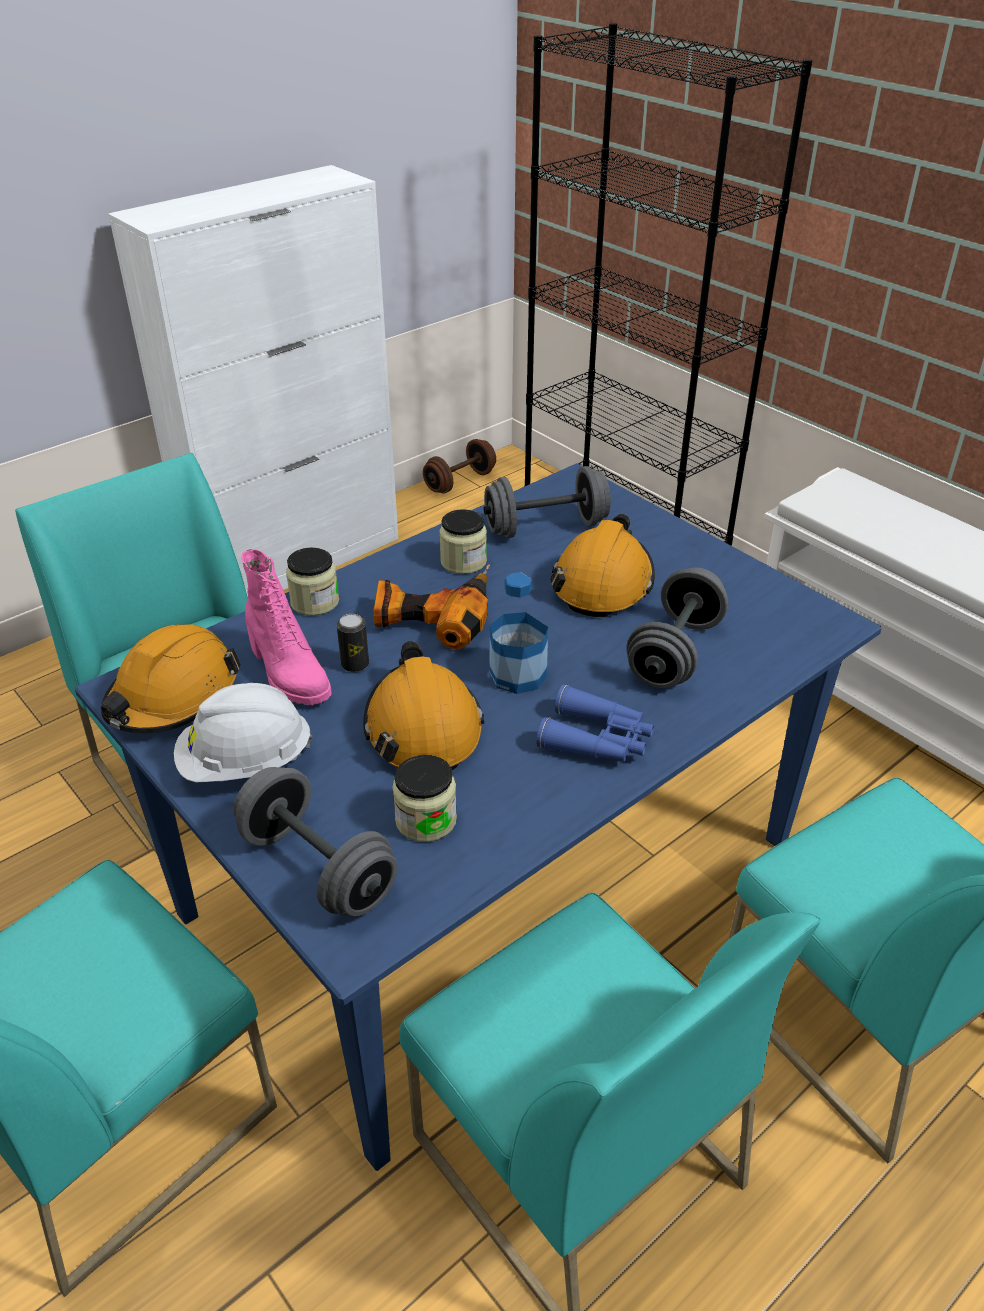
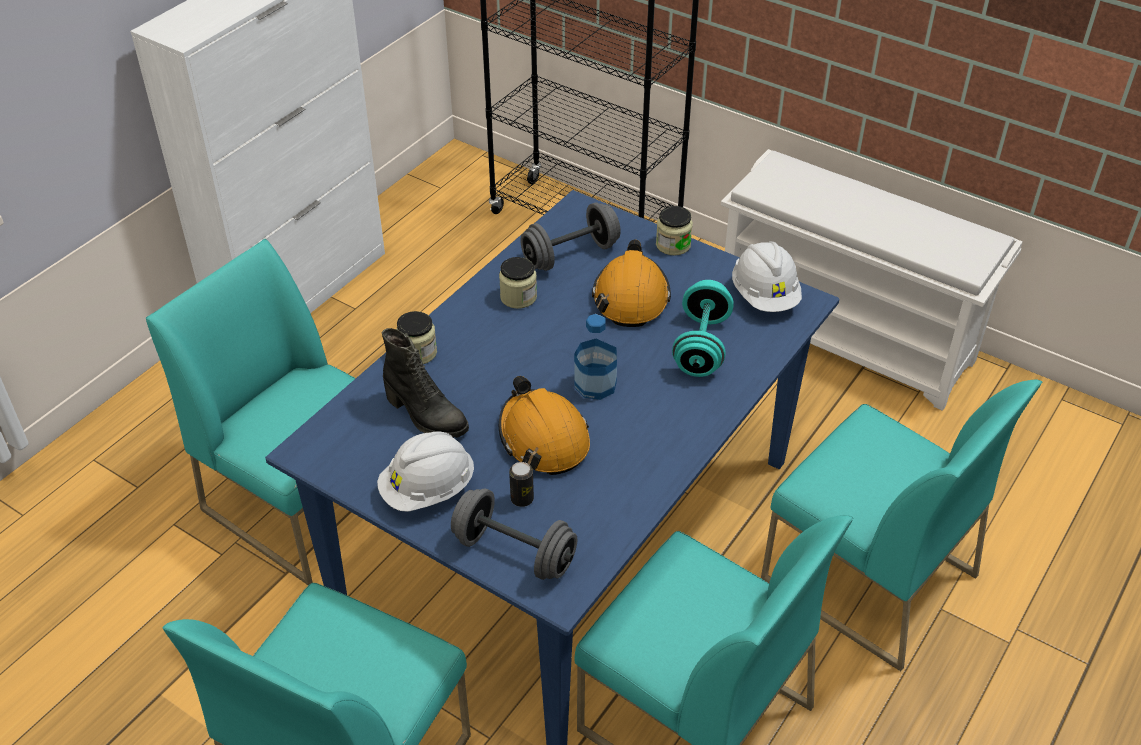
camera: 15 degrees left, 5 degrees up
(173, 697) = (347, 450): orange hard hat -> none
(287, 674) = (425, 416): pink boot -> black boot
(355, 664) = (472, 399): can -> can (522, 499)
(426, 820) = (573, 504): jar -> jar (673, 245)
(433, 614) = (513, 346): power drill -> none
(460, 482) = (420, 186): brown dumbbell -> none
(597, 739) = (669, 423): blue binoculars -> none
(674, 653) = (701, 346): grey dumbbell -> turquoise dumbbell
(779, 608) = (765, 296): none -> white hard hat

